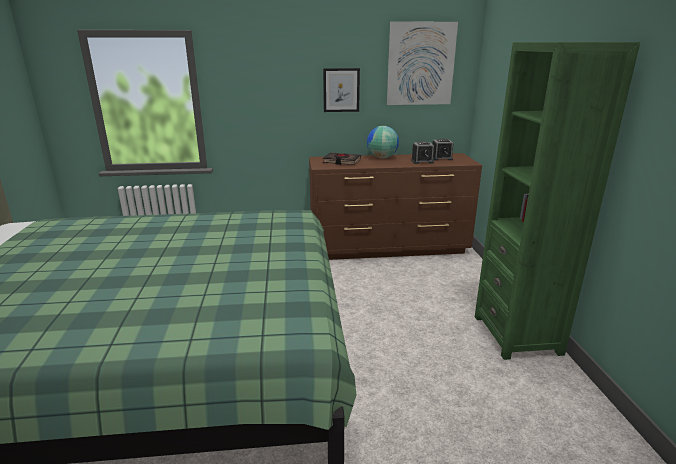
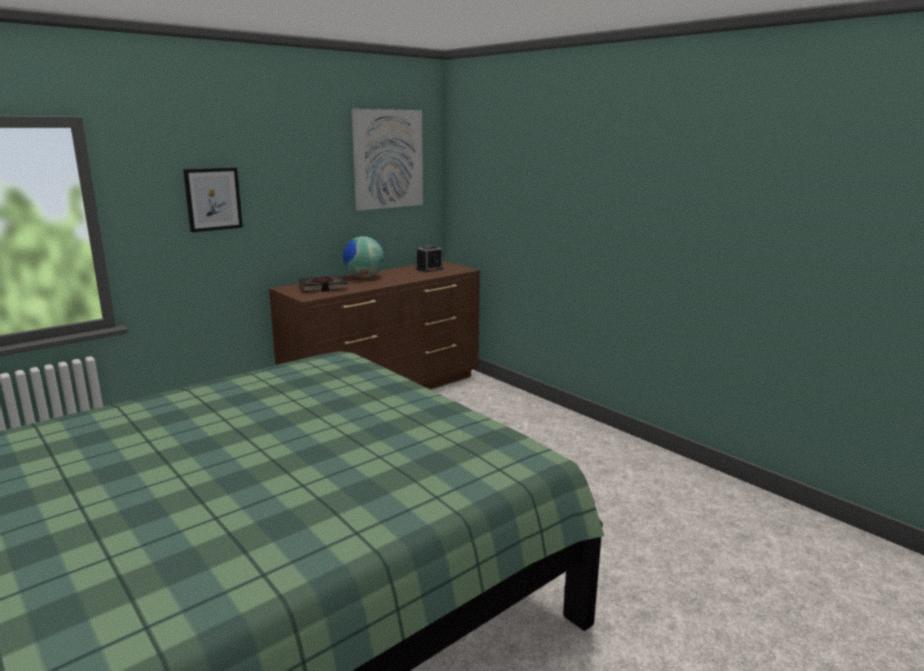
camera: 35 degrees left, 5 degrees down
(341, 90) = (301, 195): picture -> picture (213, 199)
(422, 161) = (415, 275): alarm clock -> none
(517, 334) = (590, 436): green bookcase -> none

